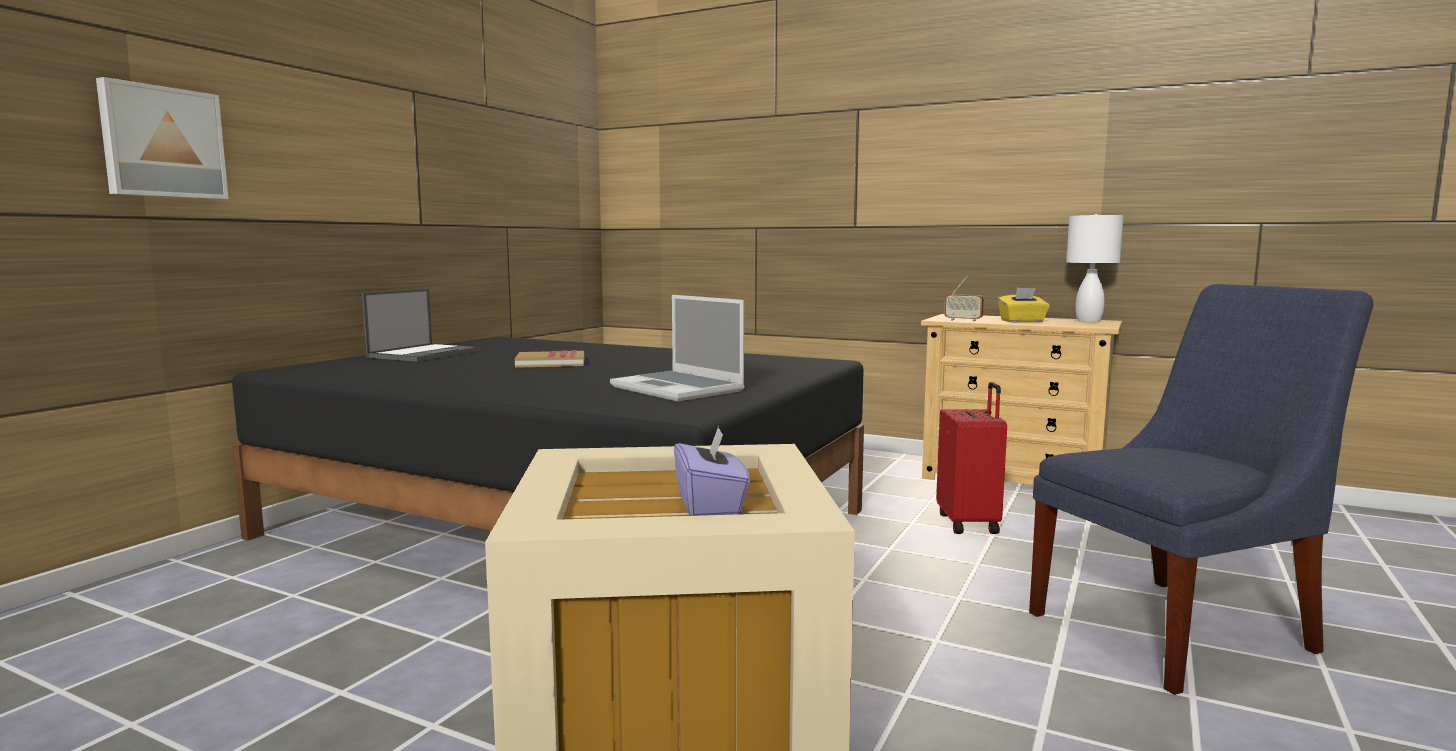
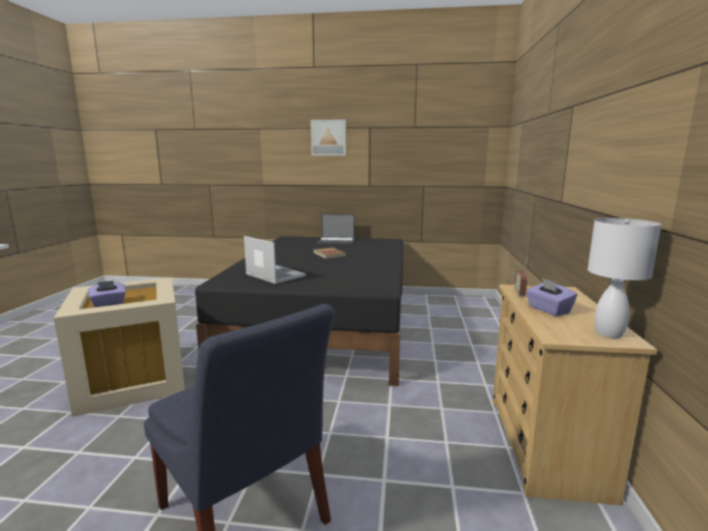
camera: 70 degrees right, 5 degrees up
(162, 142) = (267, 161): picture -> picture (328, 138)
(679, 389) = (274, 276): laptop -> laptop turned 105 degrees clockwise
(969, 523) = (404, 426): red suitcase -> none
(1022, 321) = (548, 310): yellow tissue box -> purple tissue box

